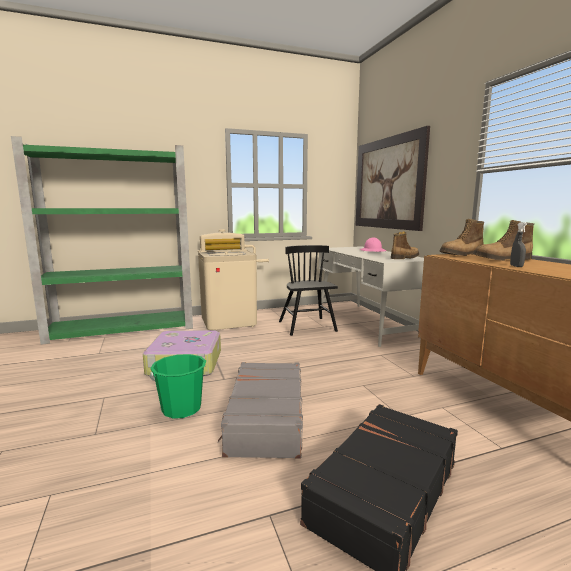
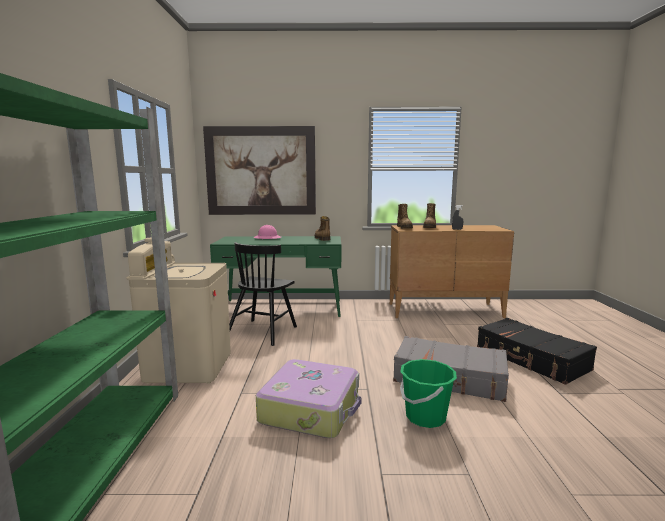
camera: 70 degrees left, 0 degrees up
(308, 327) = (263, 330): black chair -> black chair turned 75 degrees counterclockwise
(367, 323) = (281, 308): white desk -> green desk

